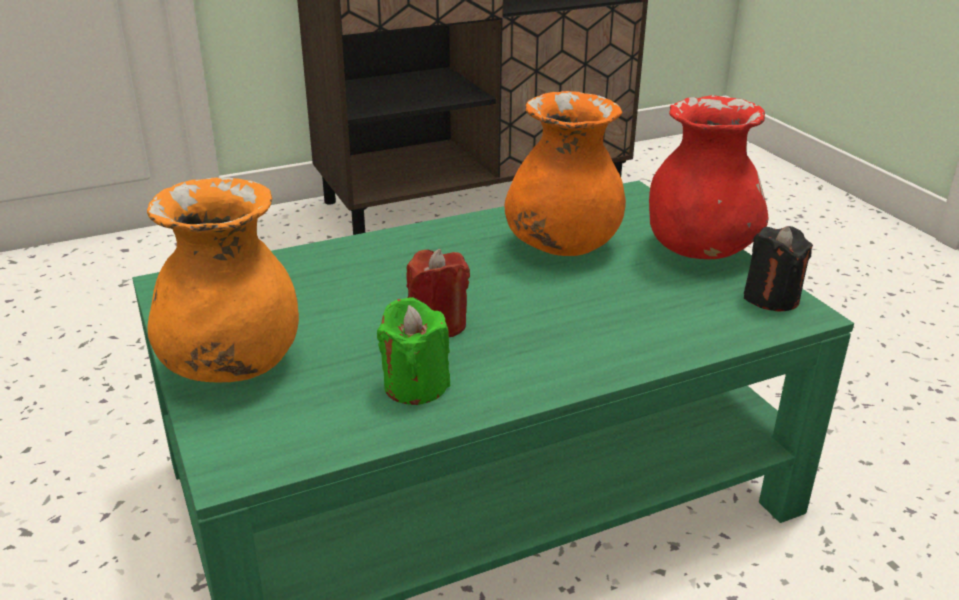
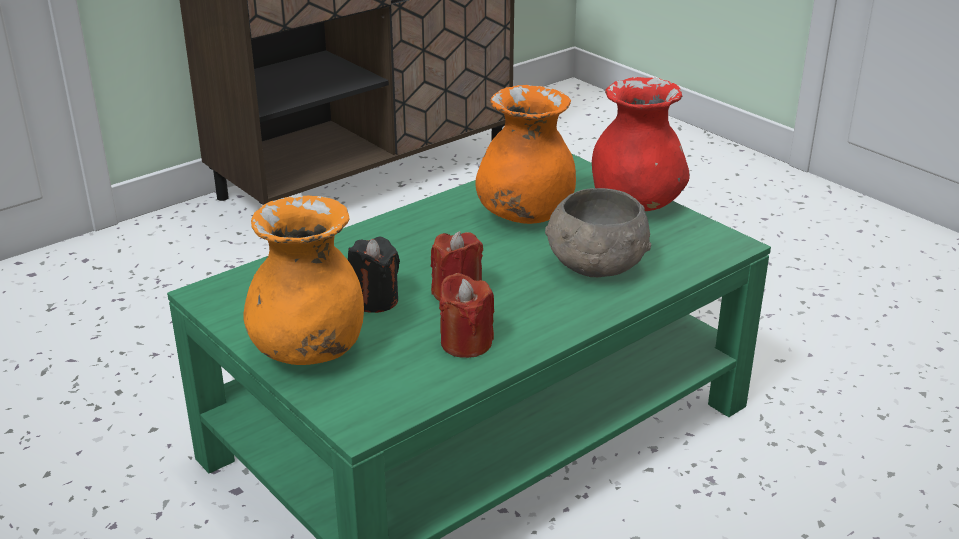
camera: 15 degrees left, 0 degrees up
(415, 386) = (466, 343): green candle -> red candle
(618, 316) = (596, 266): none -> grey bowl
(771, 298) = (705, 235): black candle -> black candle (374, 300)

